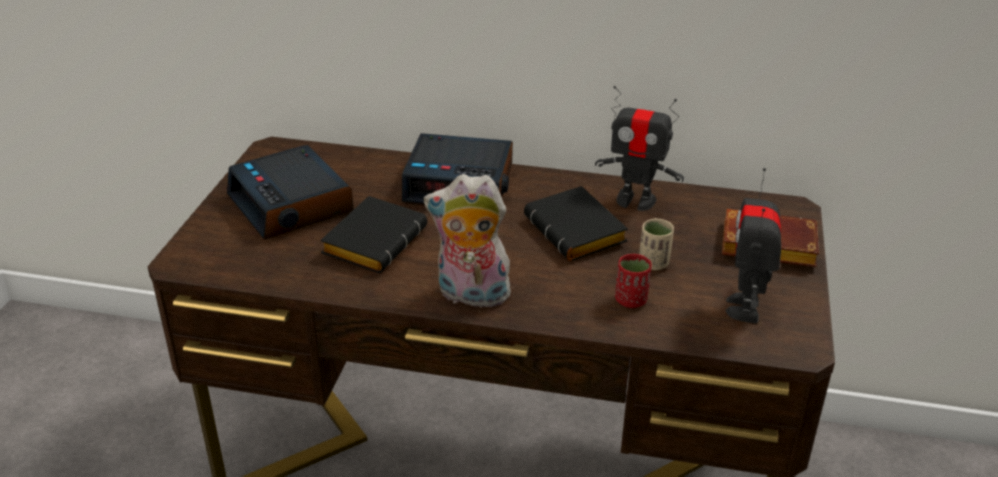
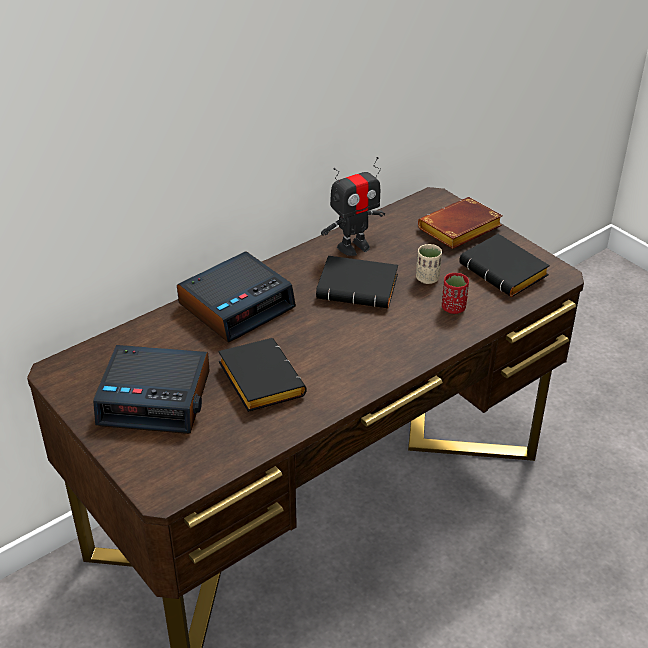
camera: 50 degrees left, 5 degrees up
(470, 296) = (375, 369): plush toy -> none
(745, 308) = (506, 272): toy robot -> black book

